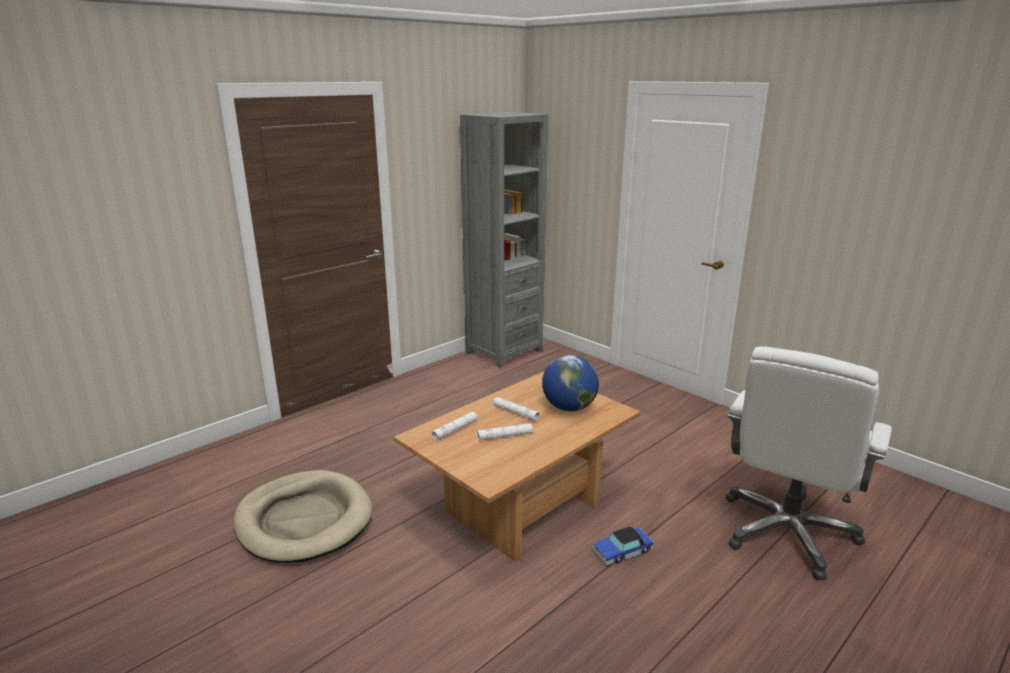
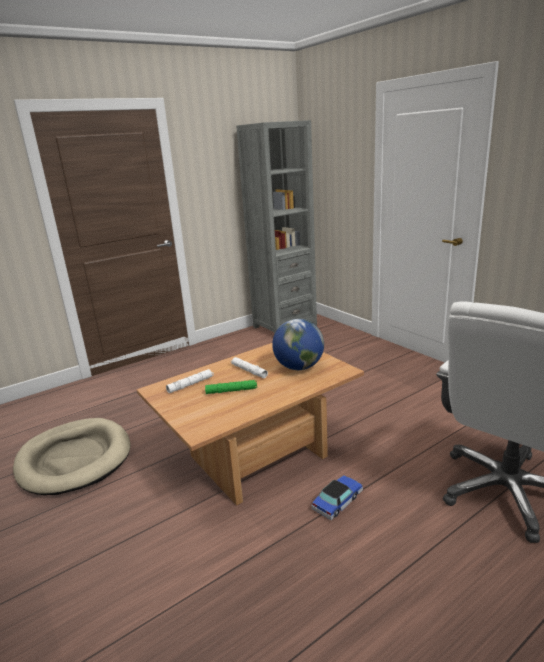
camera: 10 degrees right, 0 degrees up
(505, 436) = (231, 391): white flashlight -> green flashlight
(622, 551) = (337, 501): toy car -> toy car turned 150 degrees clockwise

